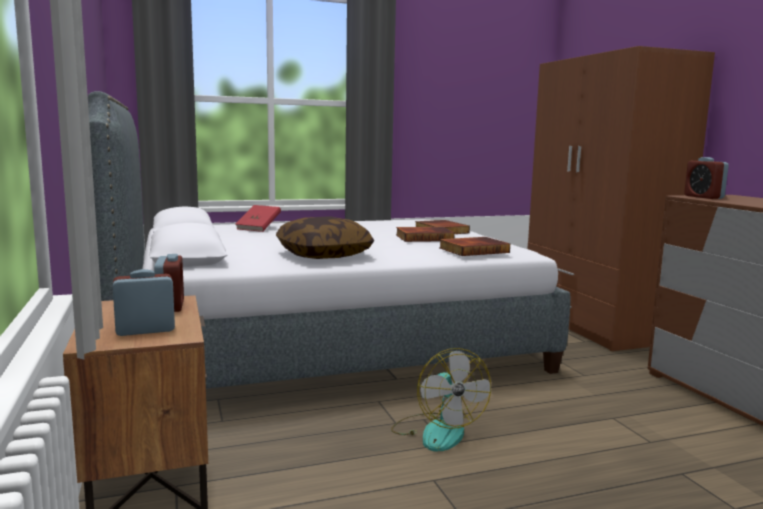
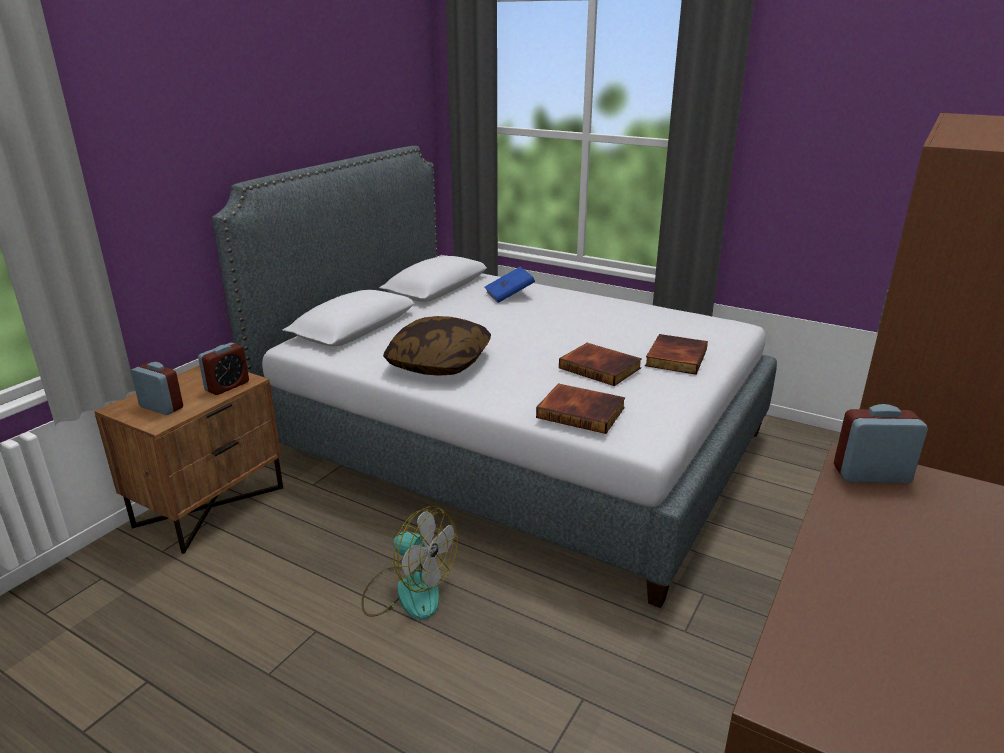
camera: 50 degrees right, 15 degrees up
(258, 228) = (509, 295): red book -> blue book
(437, 431) = (408, 591): fan -> fan turned 90 degrees counterclockwise
(703, 197) = (871, 475): alarm clock -> alarm clock turned 60 degrees clockwise

